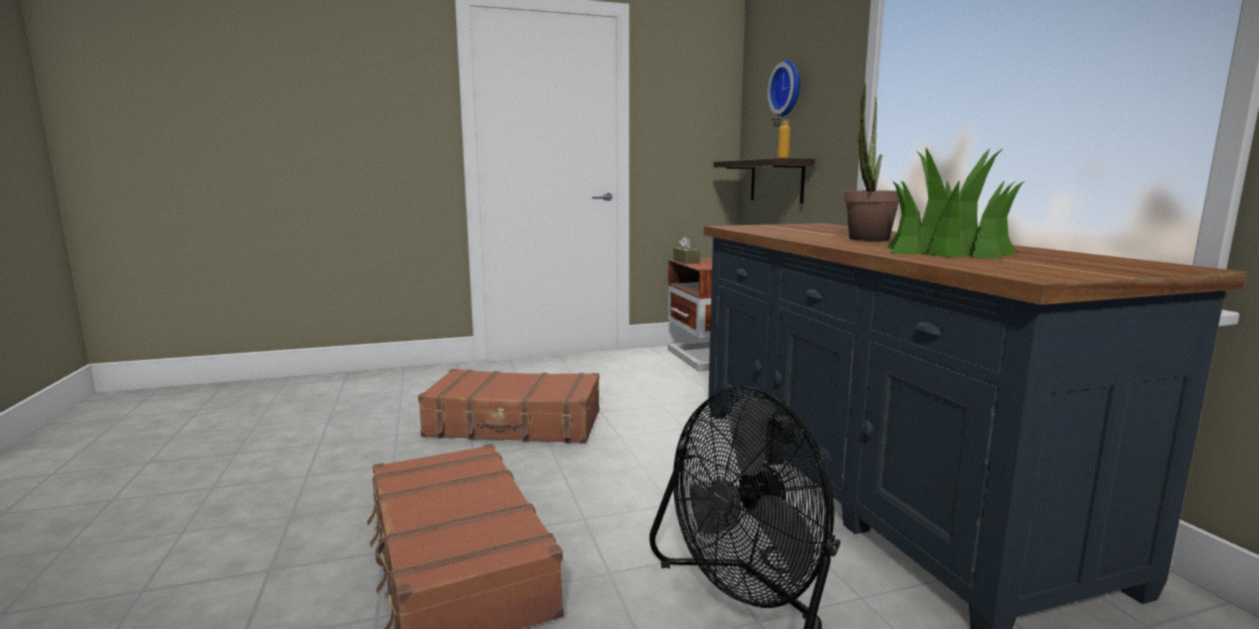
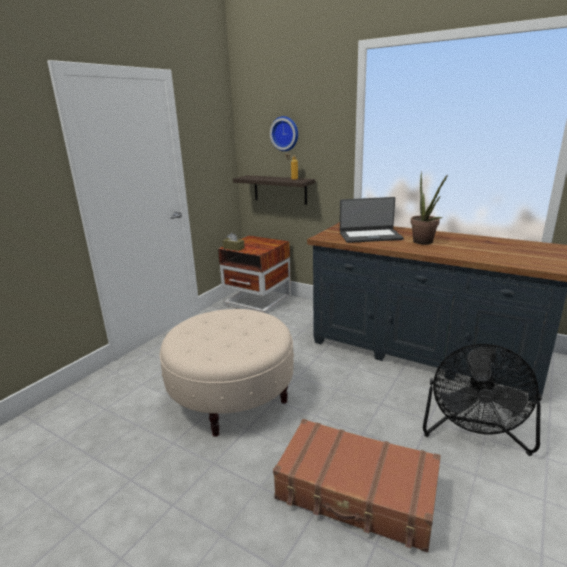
camera: 40 degrees left, 10 degrees up
(515, 424) = (232, 397): brown suitcase -> beige ottoman
(802, 231) = (370, 236): none -> laptop
(947, 251) = (480, 249): potted plant -> none

